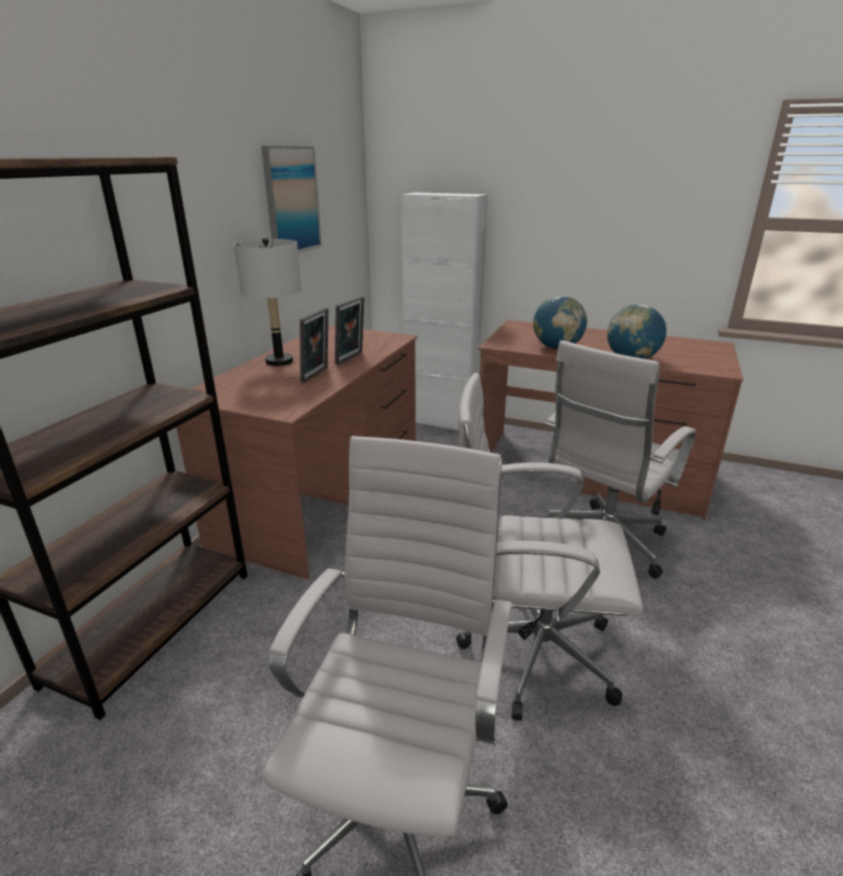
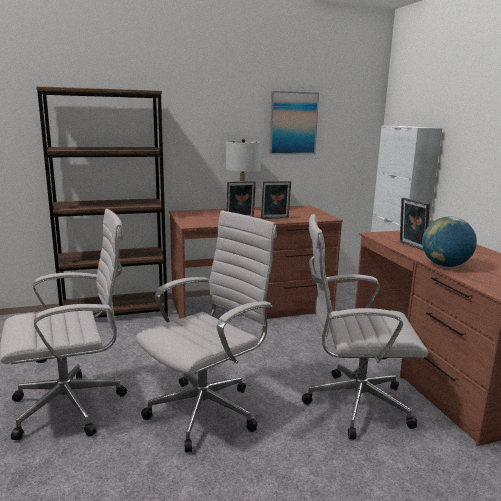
camera: 50 degrees right, 10 degrees down
(531, 653) = (208, 410): white office chair -> white office chair turned 75 degrees clockwise
(557, 347) = (411, 246): globe -> picture frame

